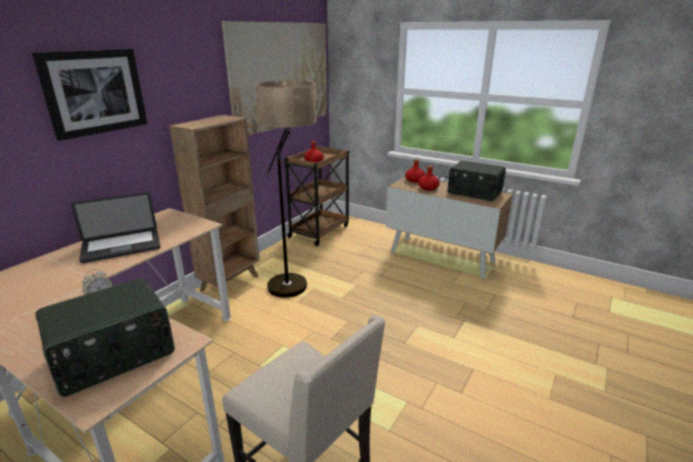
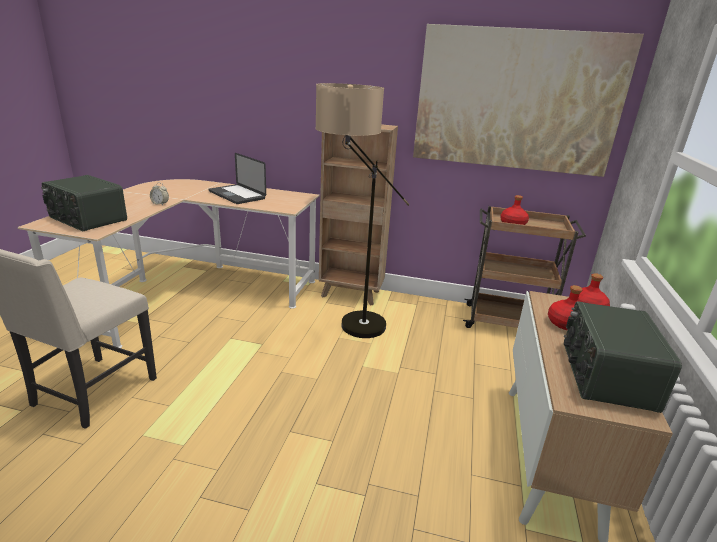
camera: 70 degrees right, 0 degrees up
(95, 92) = (279, 77): picture -> none

